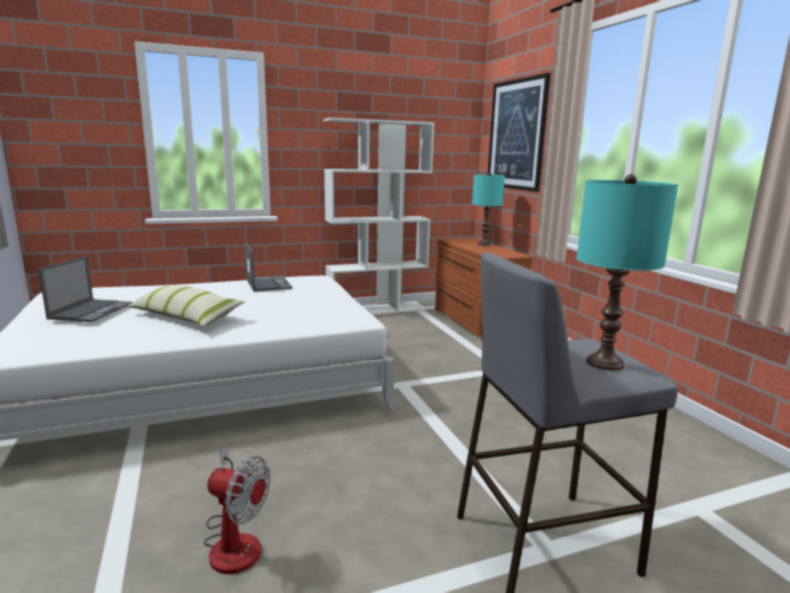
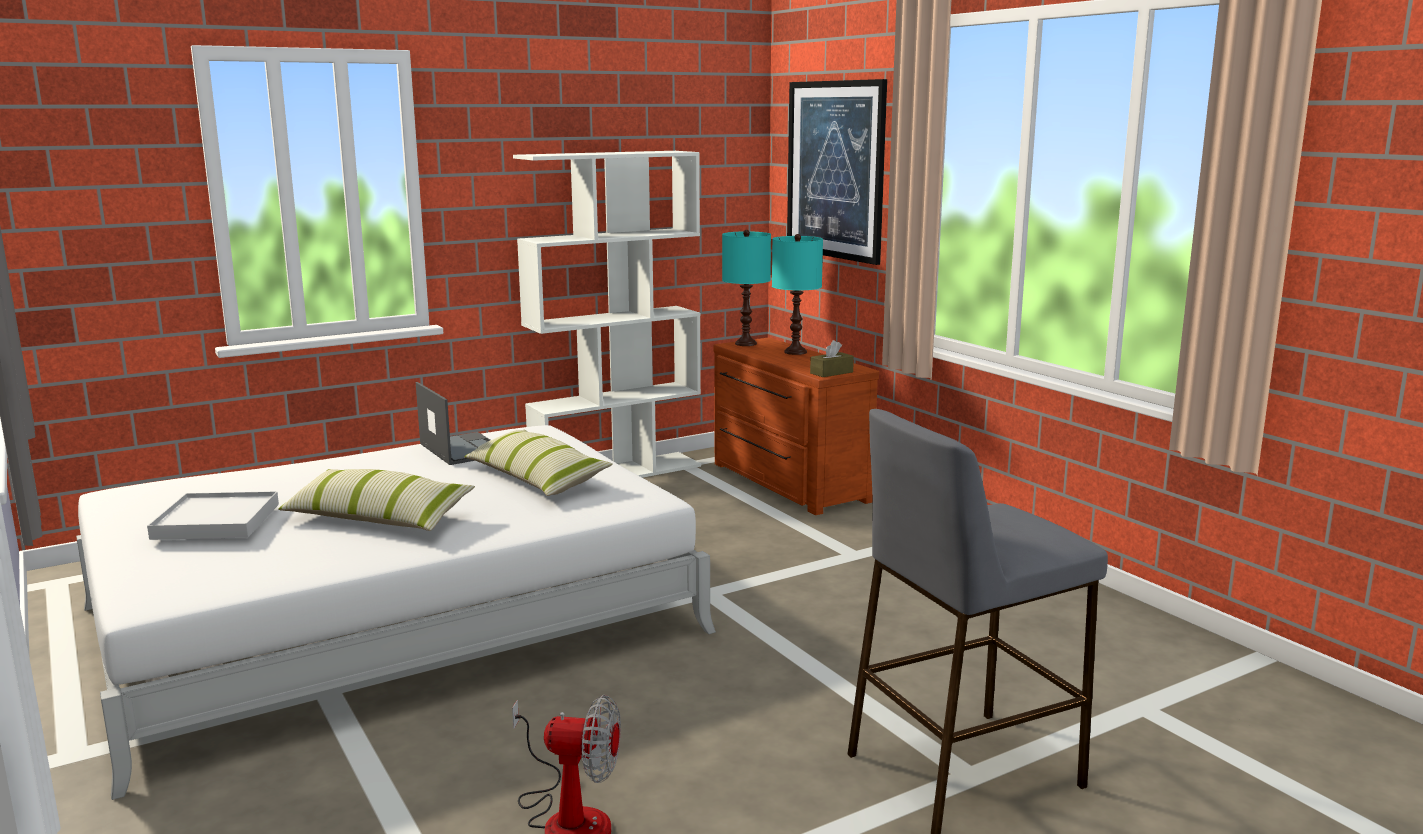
camera: 10 degrees left, 0 degrees up
(92, 310) = (216, 521): laptop -> white tray
(298, 302) = (536, 478): none -> pillow
(501, 255) = (831, 372): none -> brown tissue box
(604, 363) = (1024, 533): turquoise table lamp -> turquoise table lamp (745, 343)

